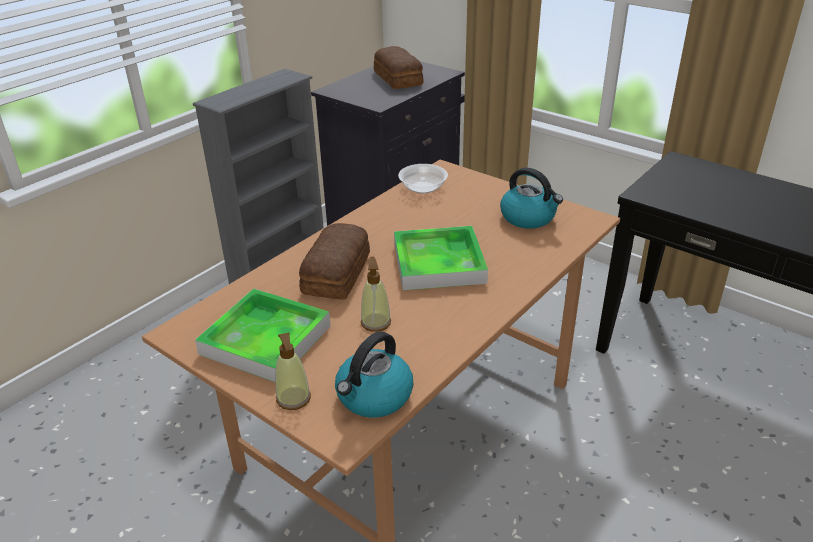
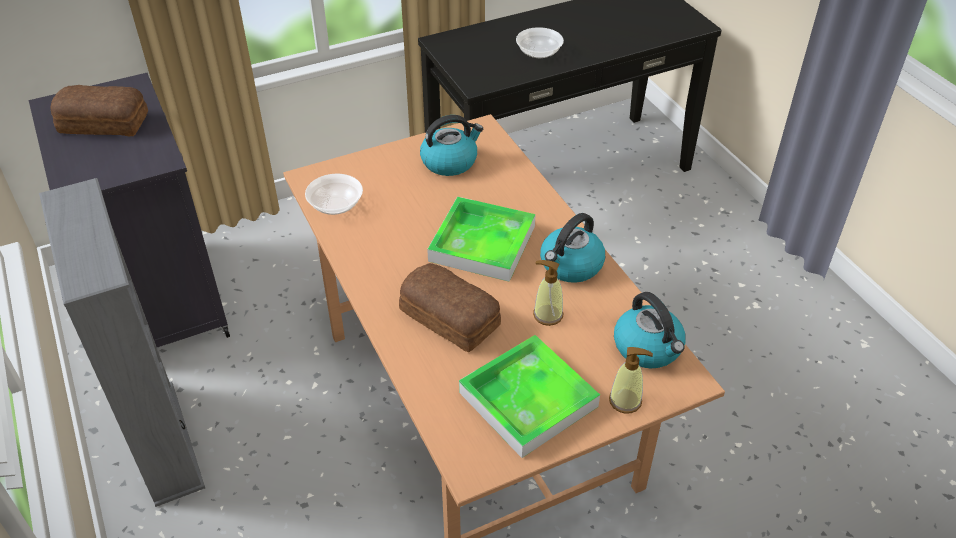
camera: 65 degrees left, 10 degrees up
(451, 318) = (571, 266): none -> kettle
(741, 209) = (538, 52): none -> bowl

